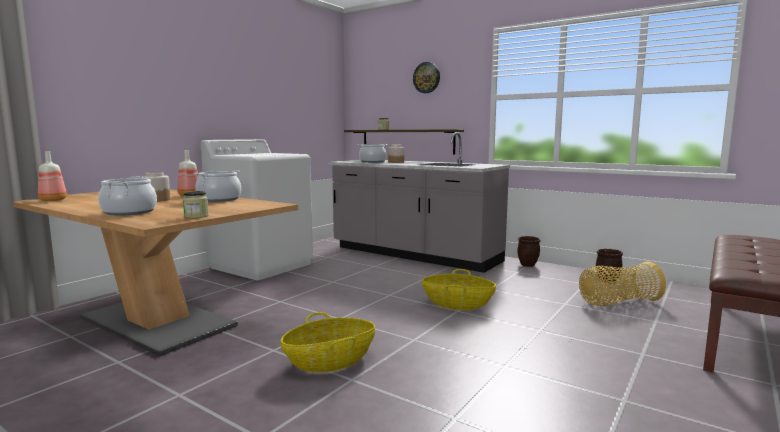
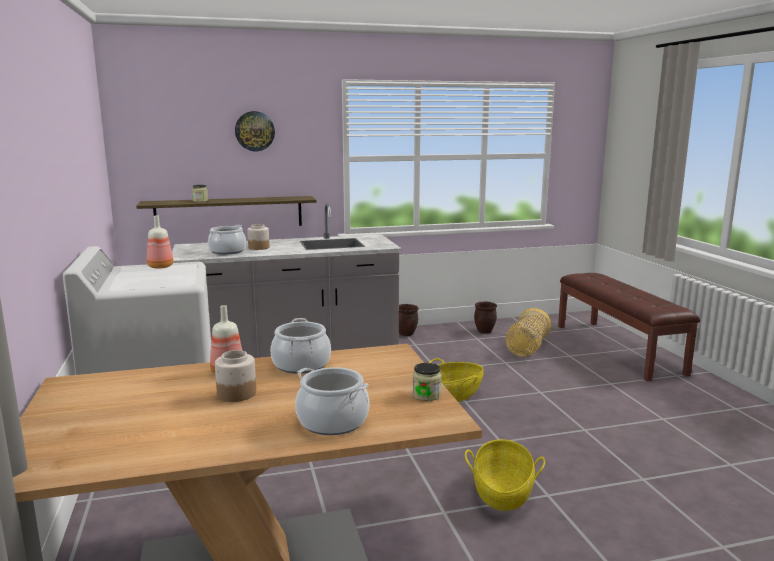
camera: 50 degrees left, 5 degrees up
(52, 200) = (79, 458): bottle -> bottle (160, 267)

